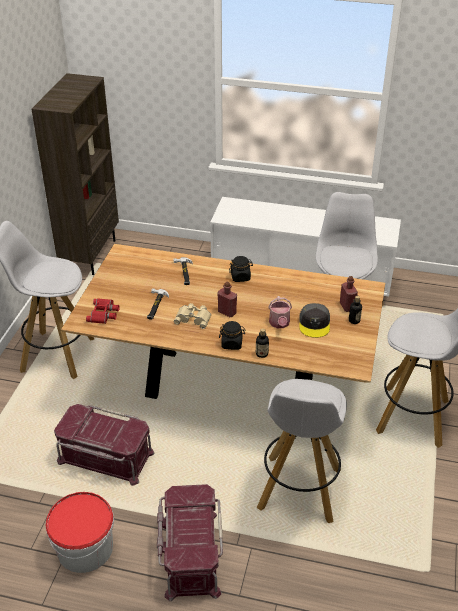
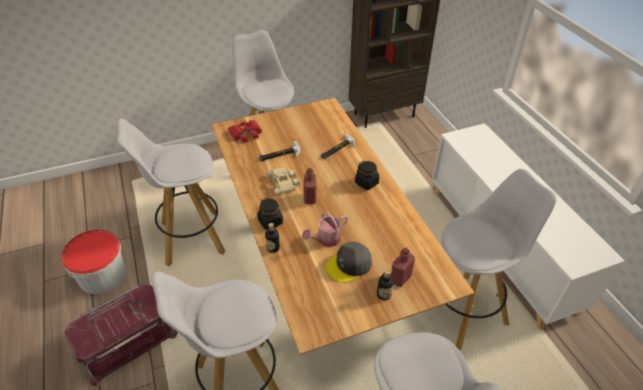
camera: 55 degrees right, 5 degrees up
(105, 458) = (191, 238): red storage box -> white stool

